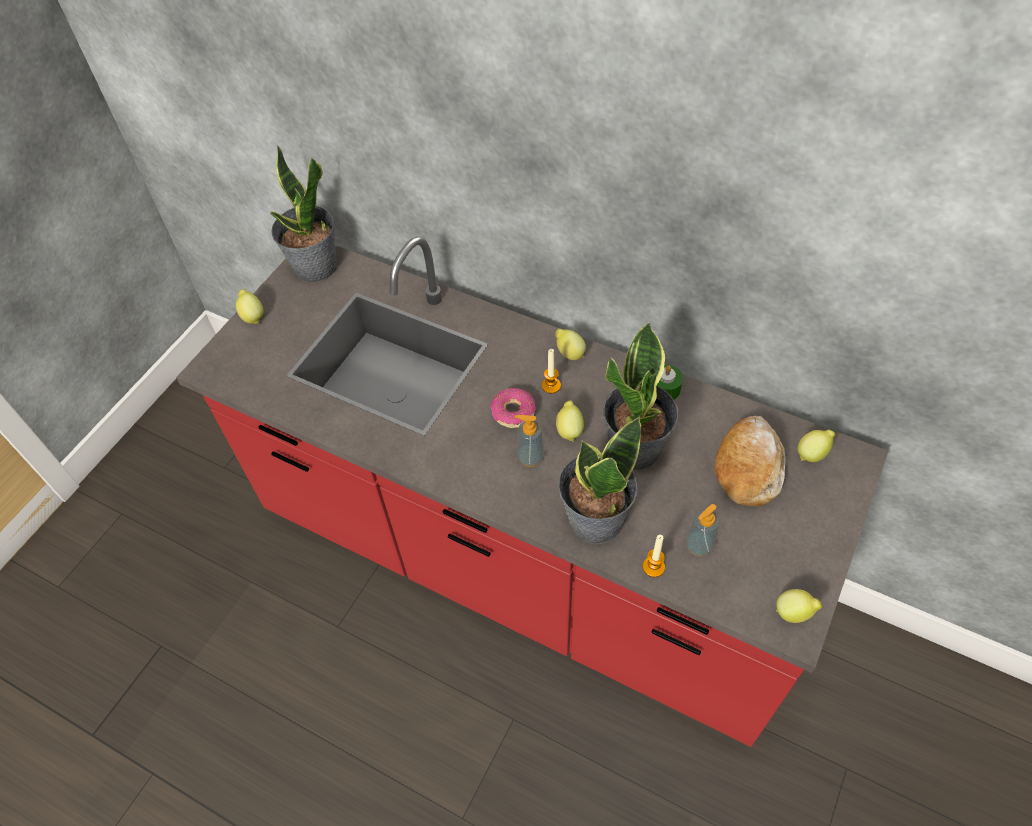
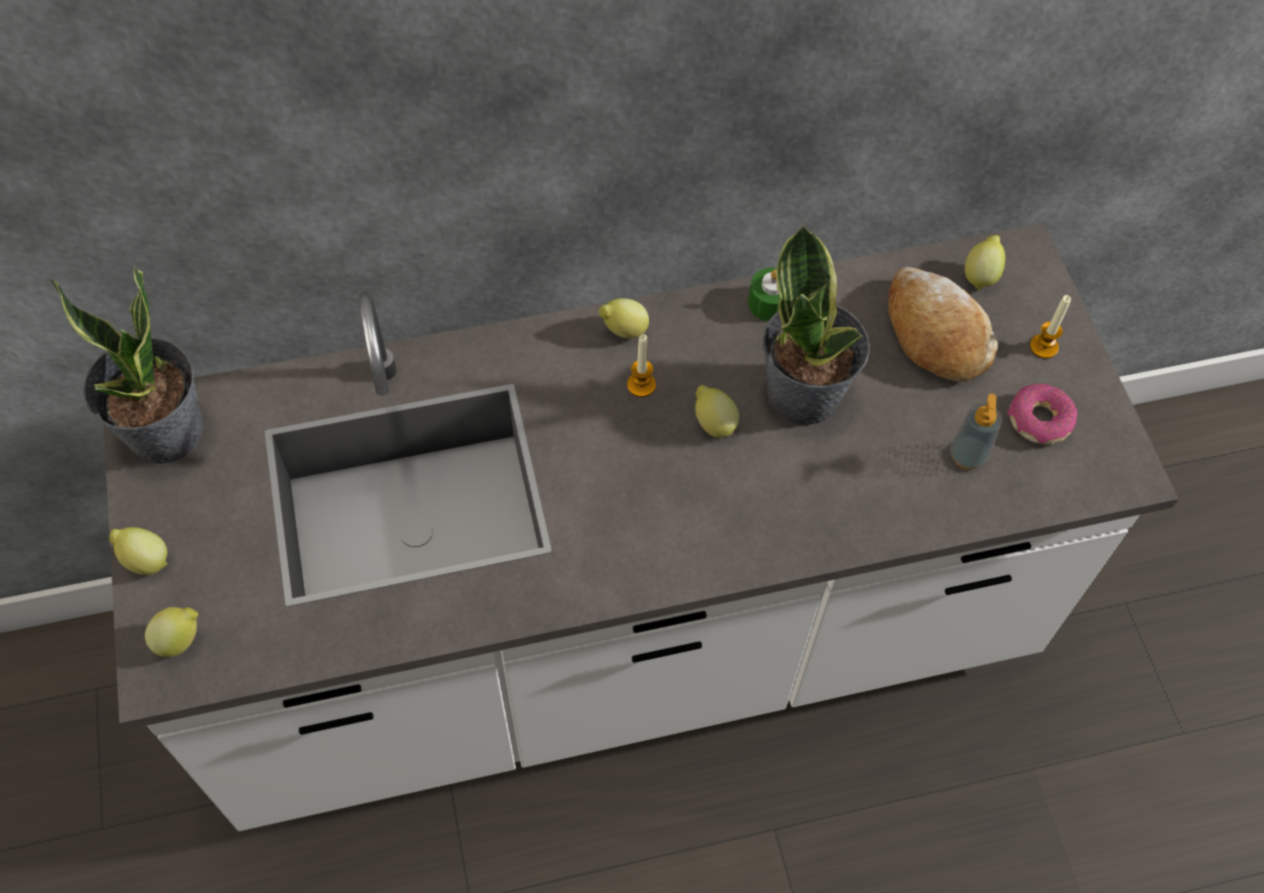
camera: 45 degrees left, 5 degrees up
(513, 412) = (629, 448): donut -> donut (1038, 420)
(524, 562) = (626, 643): red counter -> white counter
(530, 457) = (703, 487): soap dispenser -> none
(594, 519) = (839, 507): potted plant -> none
(653, 567) = (946, 513): candle -> candle (1043, 347)
(794, 613) = (1114, 458): lemon -> lemon (180, 640)

